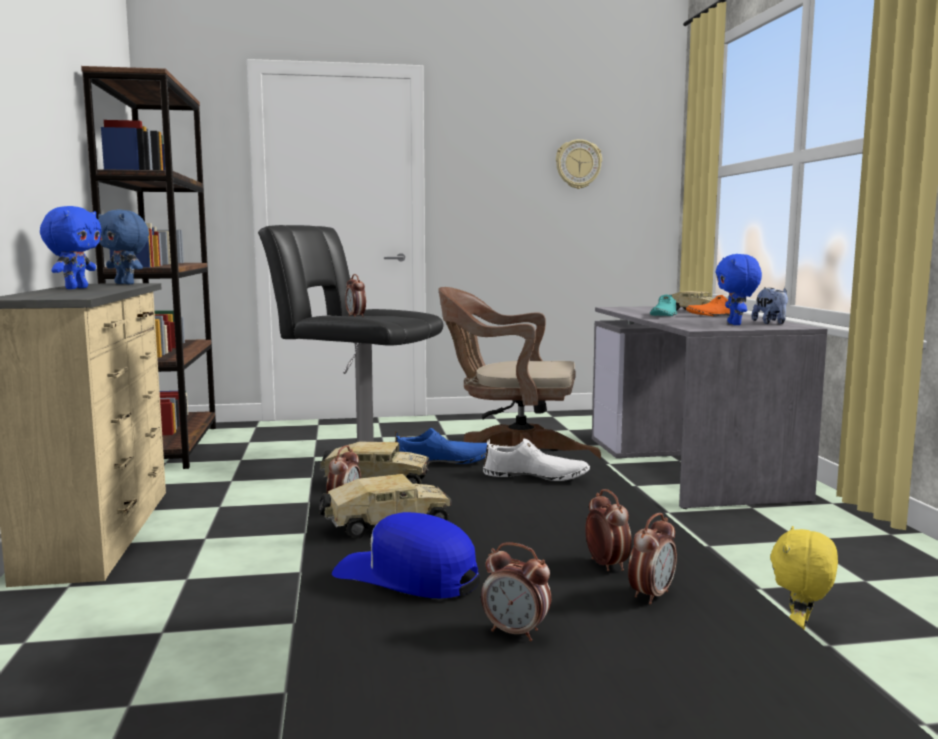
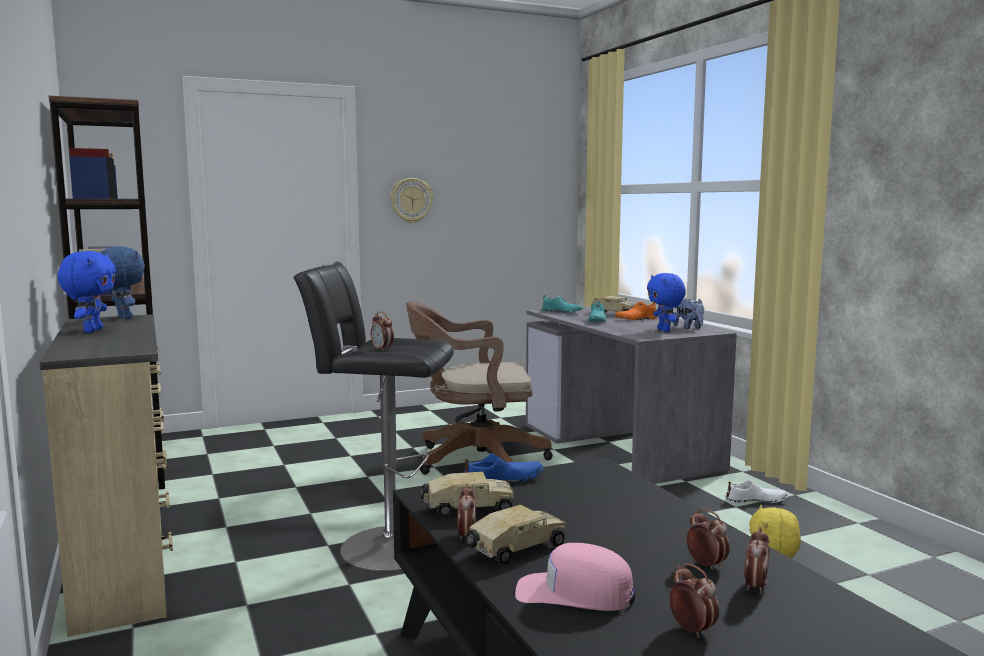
camera: 15 degrees left, 0 degrees up
(126, 284) = (123, 318): blue plush toy -> blue plush toy turned 150 degrees counterclockwise
(407, 576) = (574, 594): blue cap -> pink cap
(516, 633) = (692, 630): alarm clock -> alarm clock turned 135 degrees counterclockwise
(535, 476) = (588, 488): white shoe -> white shoe (756, 500)
(578, 164) = (493, 178): wall clock -> wall clock (411, 200)
(633, 309) = (561, 312): none -> turquoise shoe

